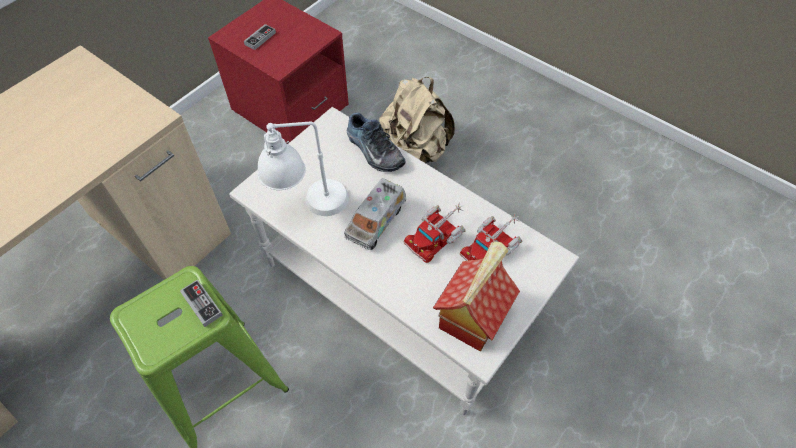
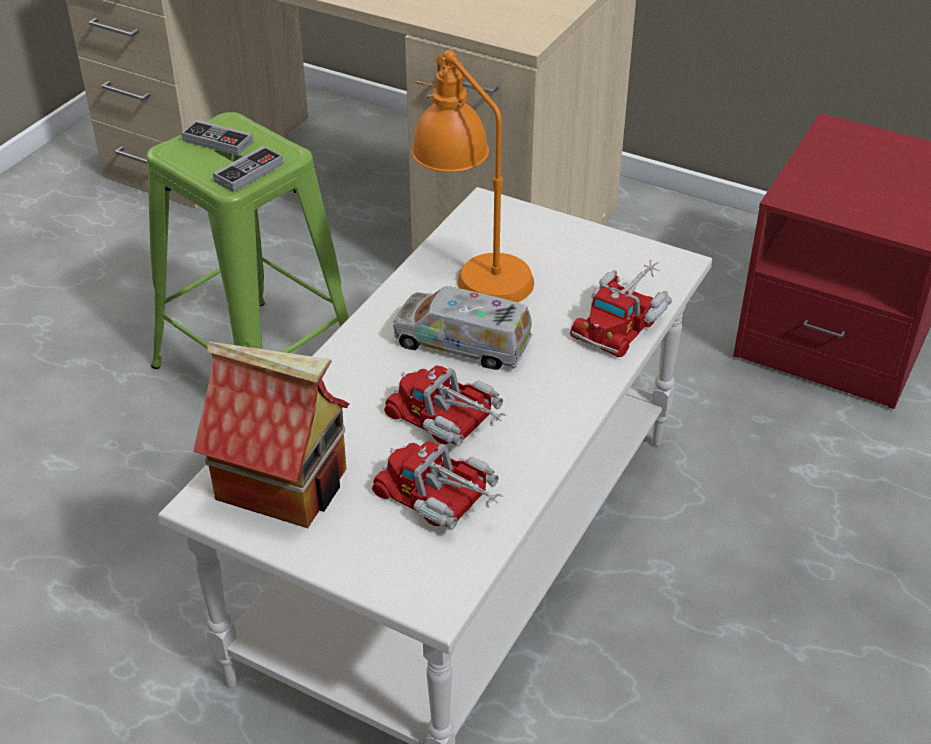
camera: 80 degrees right, 15 degrees down
(260, 38) = (853, 164): game controller -> game controller (217, 141)
(310, 207) = (471, 268): white table lamp -> orange table lamp
(373, 151) = (622, 320): shoe -> toy truck
(414, 151) = (823, 535): beige backpack -> none

